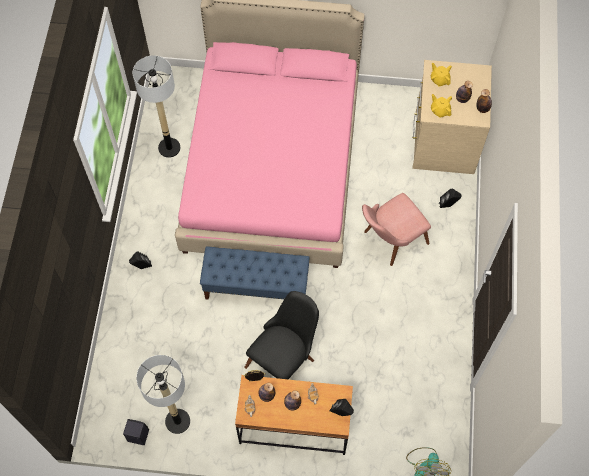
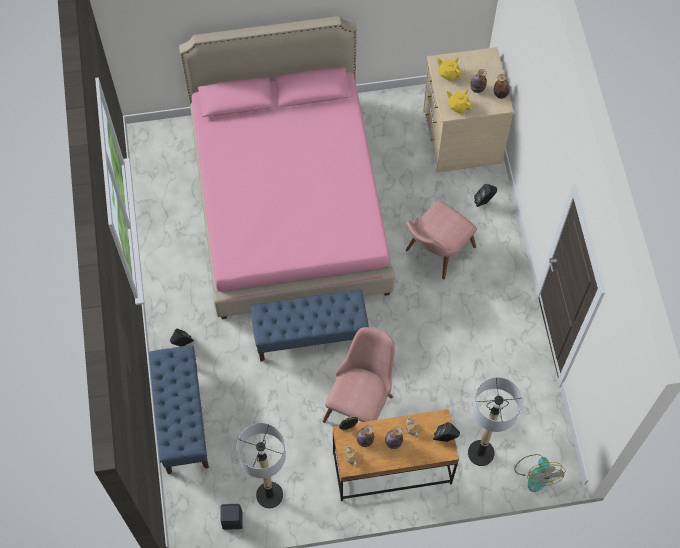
camera: 15 degrees left, 0 degrees up
(122, 332) = (182, 418): none -> blue bench
(169, 147) = (173, 210): floor lamp -> floor lamp (481, 453)
(285, 357) = (361, 400): black chair -> pink chair

